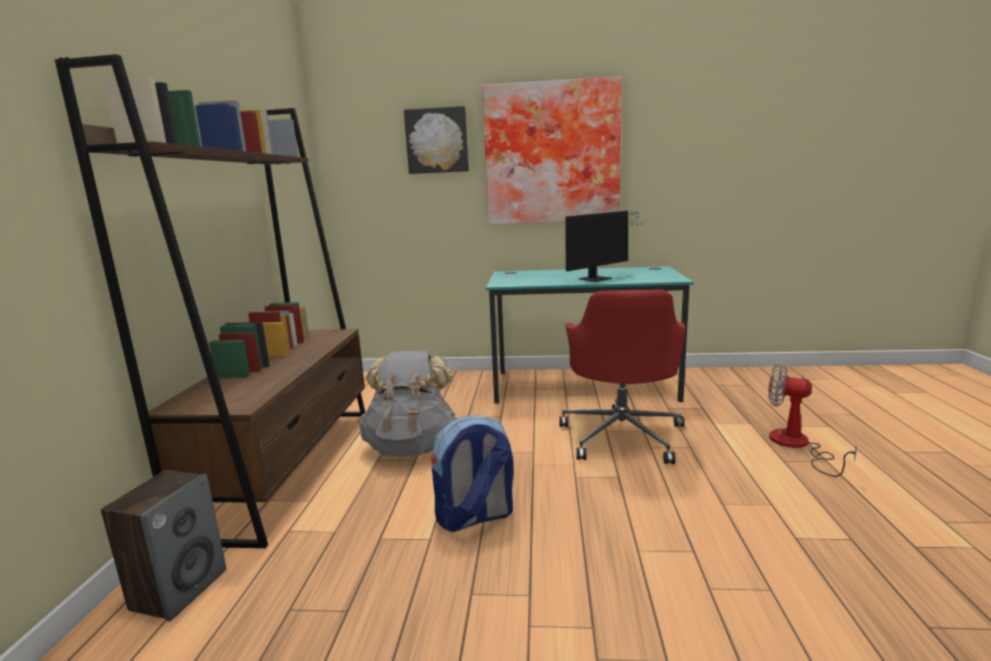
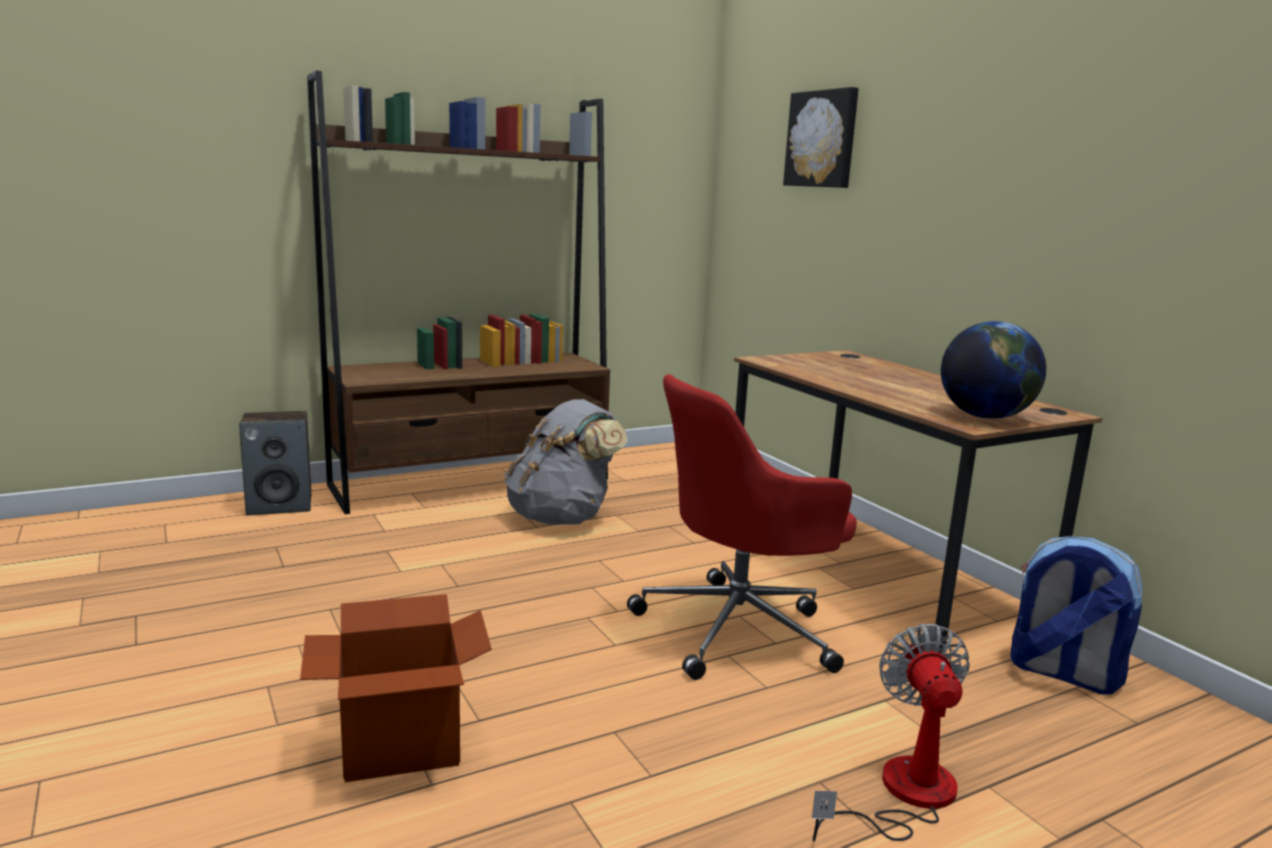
camera: 55 degrees right, 0 degrees up
(475, 517) = (452, 581): backpack -> backpack (1061, 673)
(552, 154) = (954, 168): picture -> none
(583, 385) = (873, 573): turquoise desk -> brown desk
(599, 278) = (891, 390): monitor -> none
(661, 276) = (985, 417): none -> globe
(720, 595) = (400, 747): none -> cardboard box

